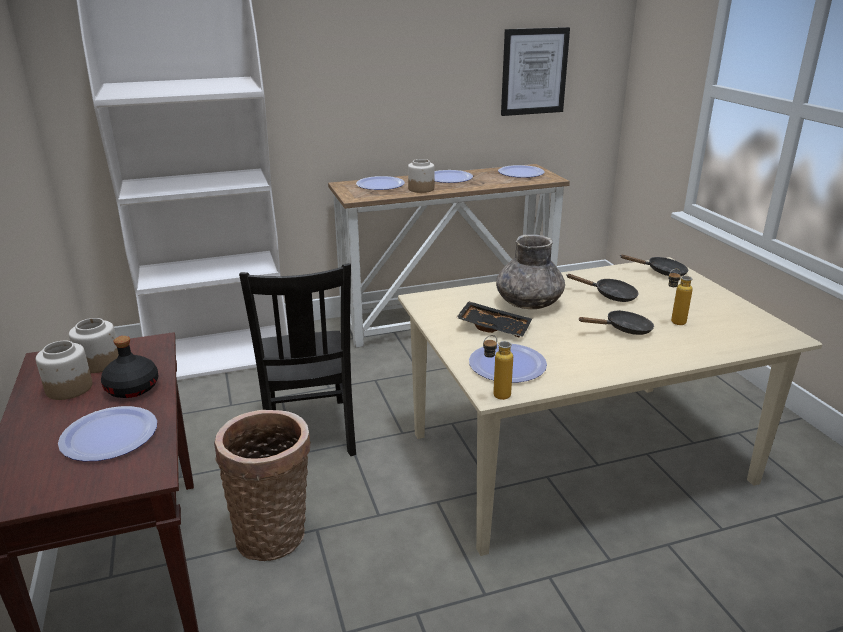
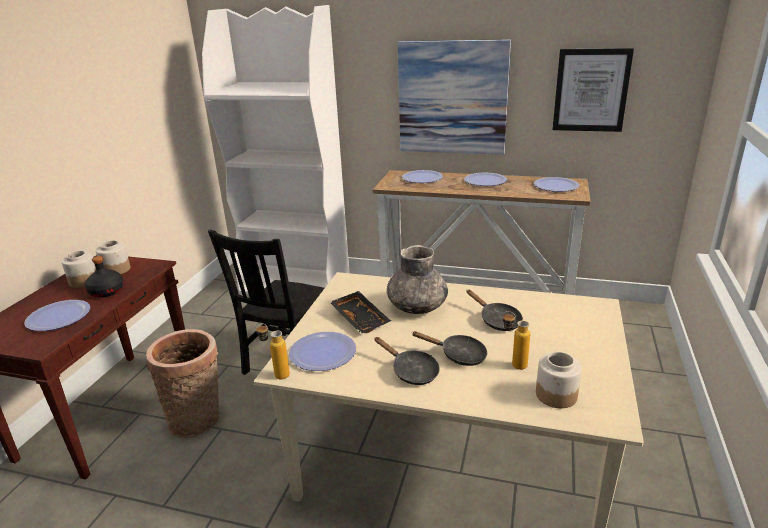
camera: 35 degrees right, 0 degrees up
(397, 88) = (452, 98): none -> picture
(421, 189) = (446, 187): jar -> jar (556, 395)
(662, 272) = (583, 312): black frying pan -> black frying pan (411, 371)

